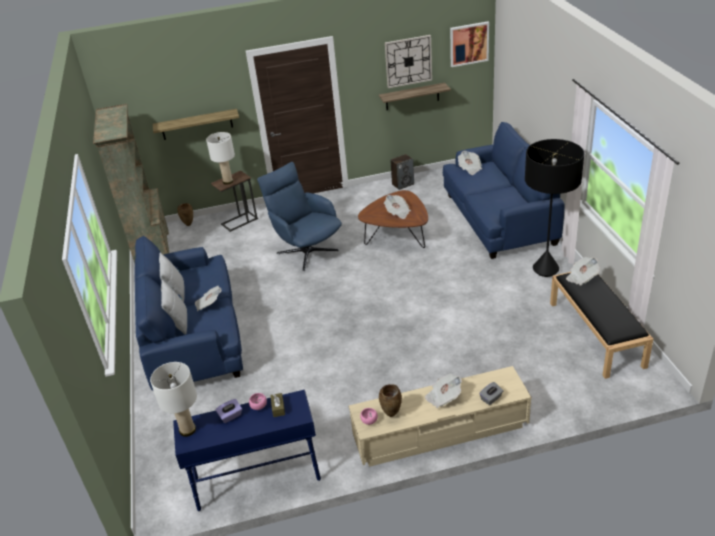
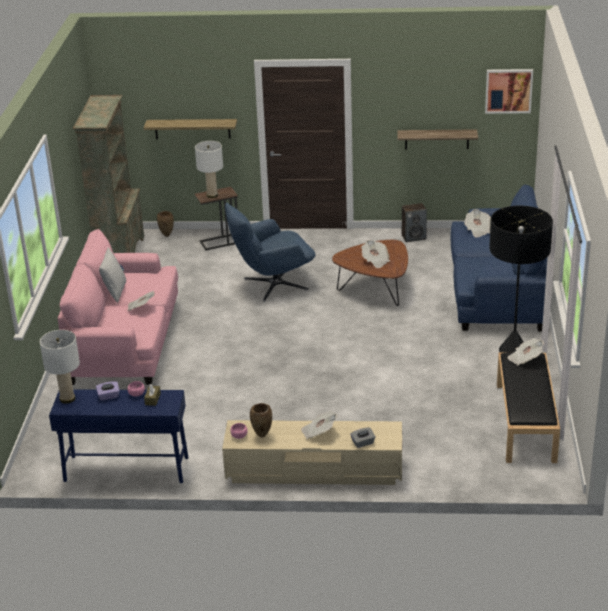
camera: 15 degrees right, 5 degrees down
(178, 323) = (105, 318): grey pillow -> none
(195, 337) = (125, 342): blue sofa -> pink sofa
(306, 251) = (273, 285): blue armchair -> blue armchair turned 90 degrees counterclockwise
(408, 61) = (435, 99): wall clock -> none

